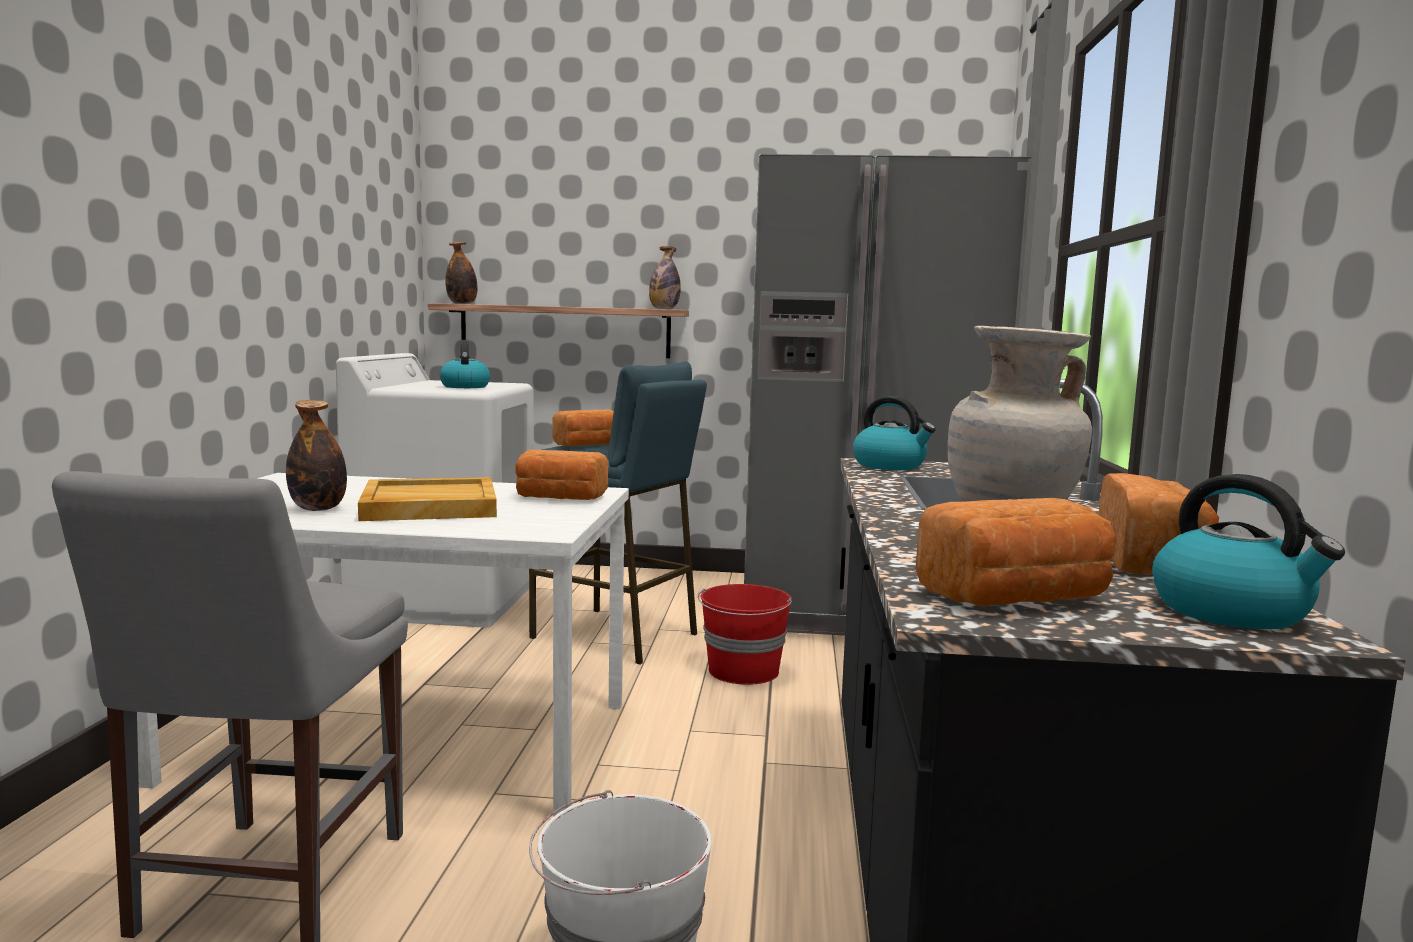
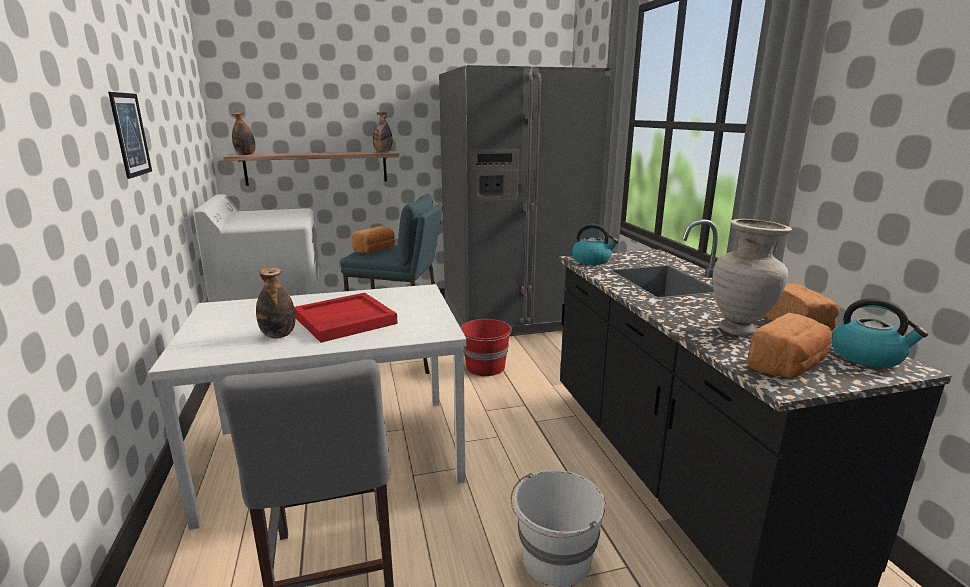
camera: 20 degrees left, 10 degrees up
(232, 229) = (130, 134): none -> picture
(428, 506) = (344, 320): beige tray -> red tray
(464, 386) = (279, 218): kettle -> none
(559, 498) = (411, 300): bread -> none

